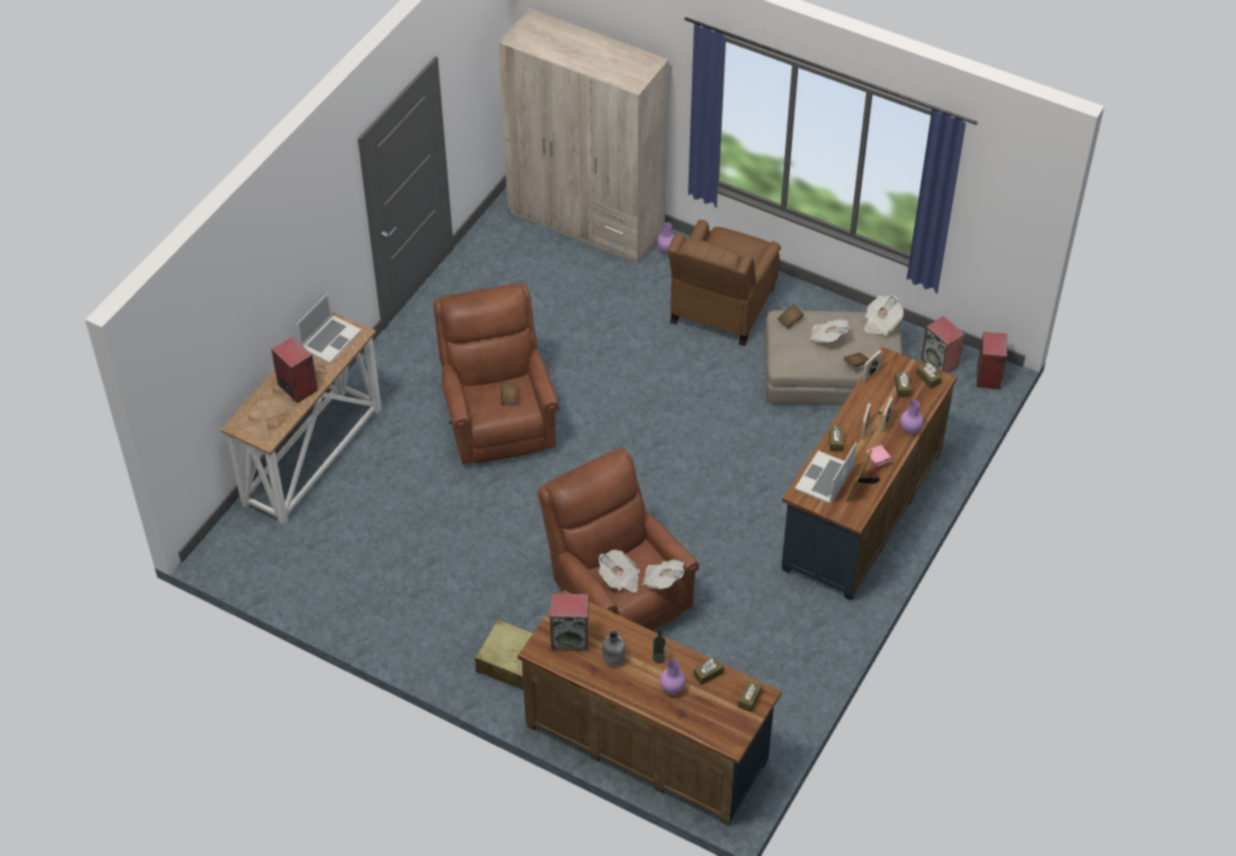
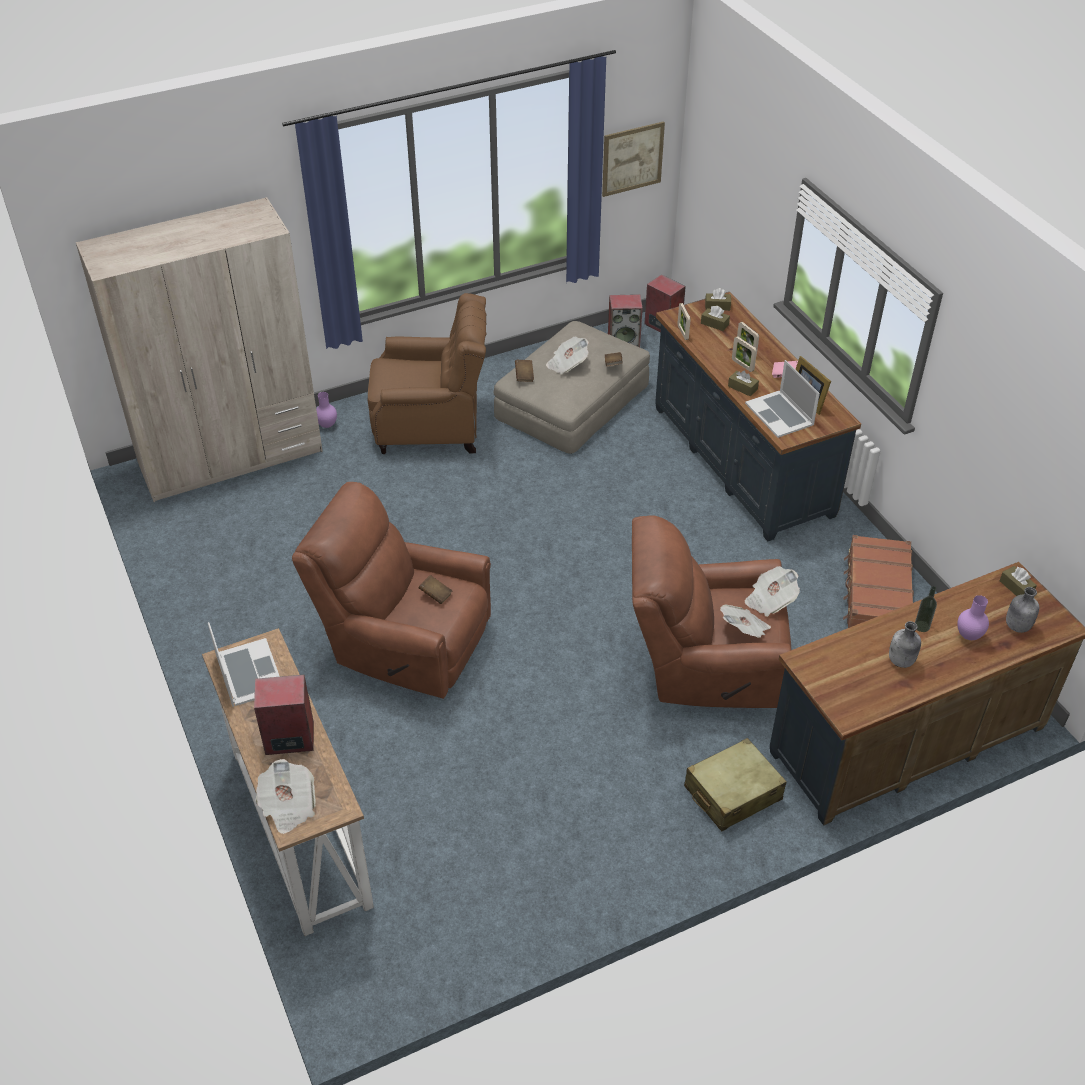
camera: 55 degrees left, 5 degrees down
(570, 638) = (850, 681): speaker -> none
(706, 714) = (1016, 626): none -> grey bottle
(708, 674) = (966, 601): brown tissue box -> none
(722, 307) = (431, 426): brown armchair -> brown armchair turned 60 degrees counterclockwise
(782, 664) = (876, 596): none -> brown suitcase
(881, 323) = (581, 329): newspaper -> newspaper (288, 806)
(910, 430) = (767, 342): purple vase -> none
(996, 218) = (632, 158): none -> picture

